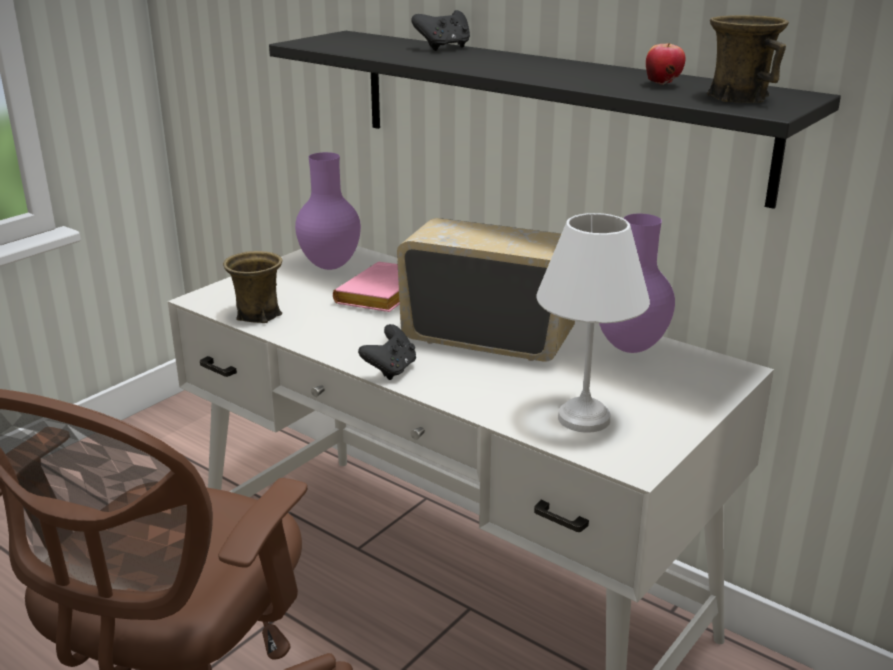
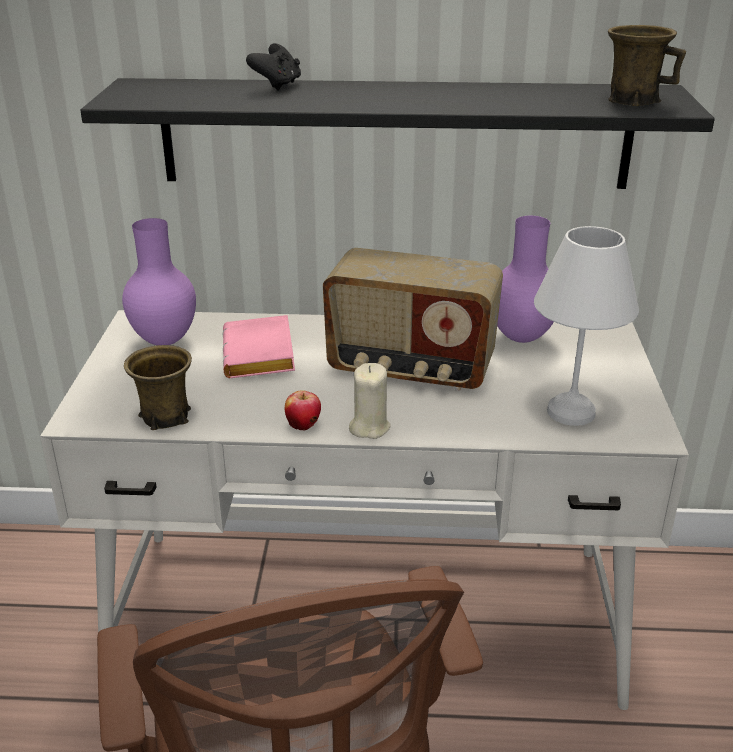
camera: 35 degrees left, 5 degrees up
(390, 370) = (369, 427): black game controller -> beige candle
(488, 341) = (410, 369): radio -> radio turned 150 degrees counterclockwise
(663, 85) = (553, 97): apple -> apple (303, 426)

